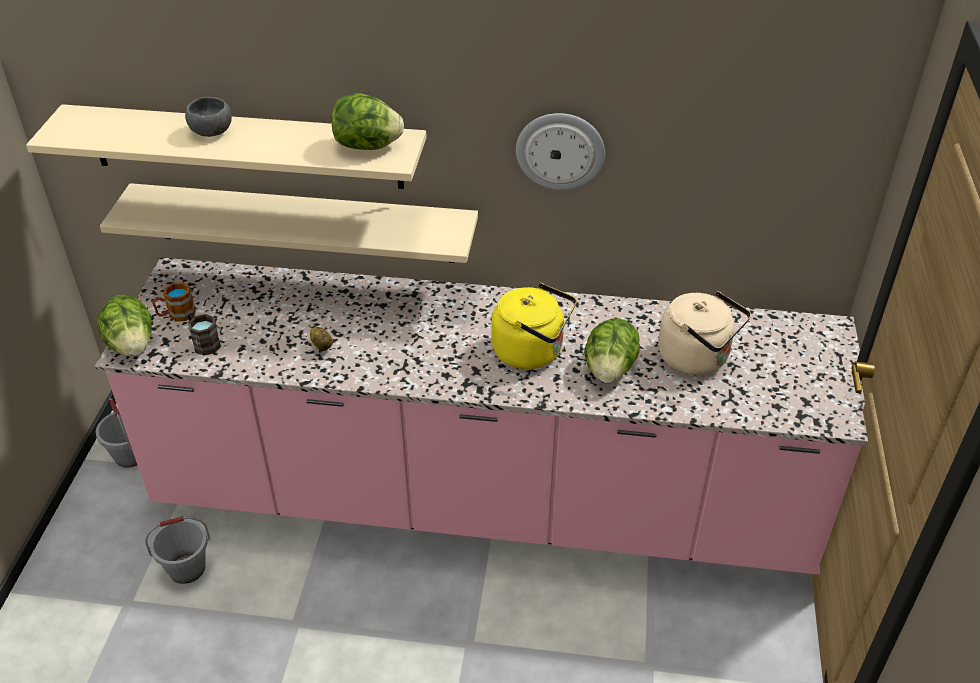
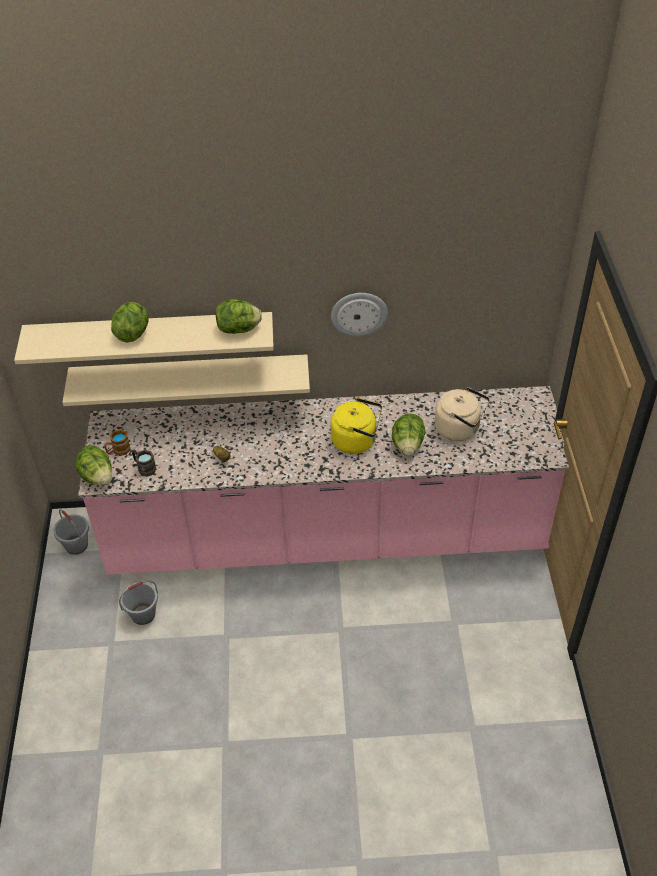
camera: 10 degrees left, 5 degrees up
(210, 132) = (133, 333): grey bowl -> lettuce

